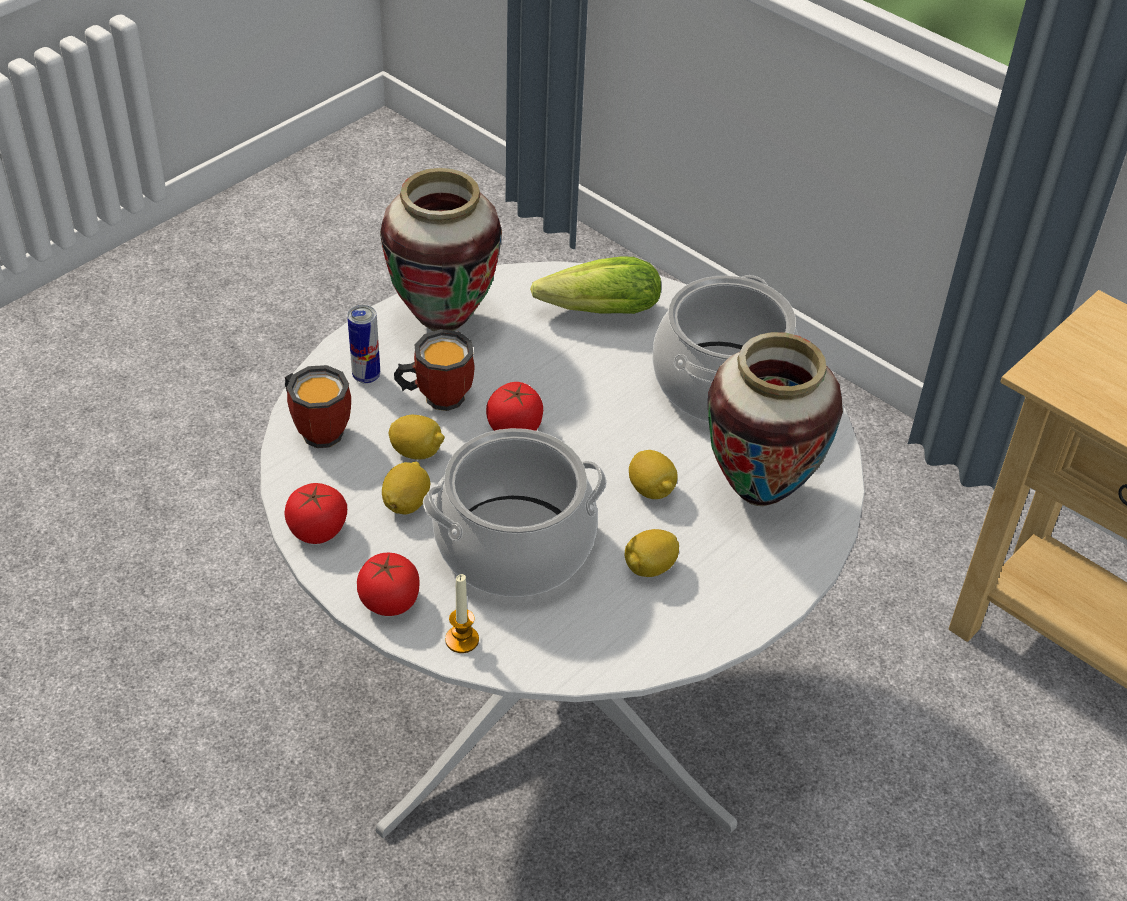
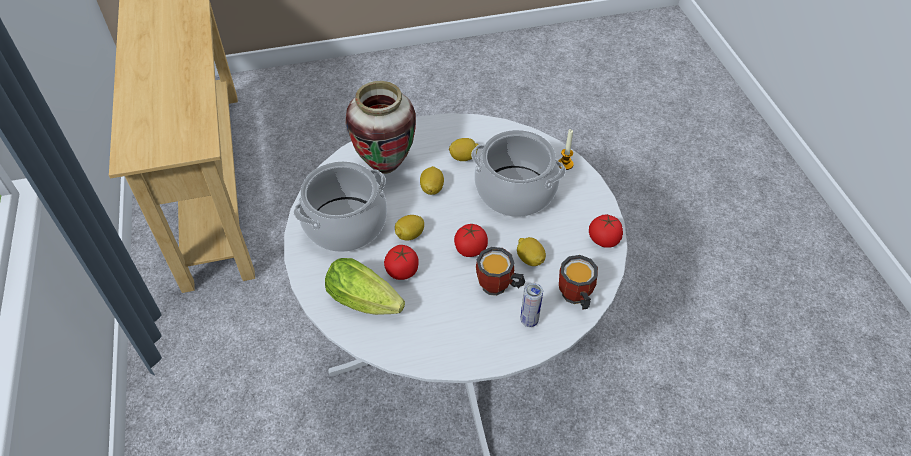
camera: 145 degrees left, 5 degrees up
(389, 601) = (587, 192): tomato -> tomato (402, 271)
(406, 503) = (552, 234): lemon -> lemon (409, 235)
(444, 321) = (458, 339): vase -> none

